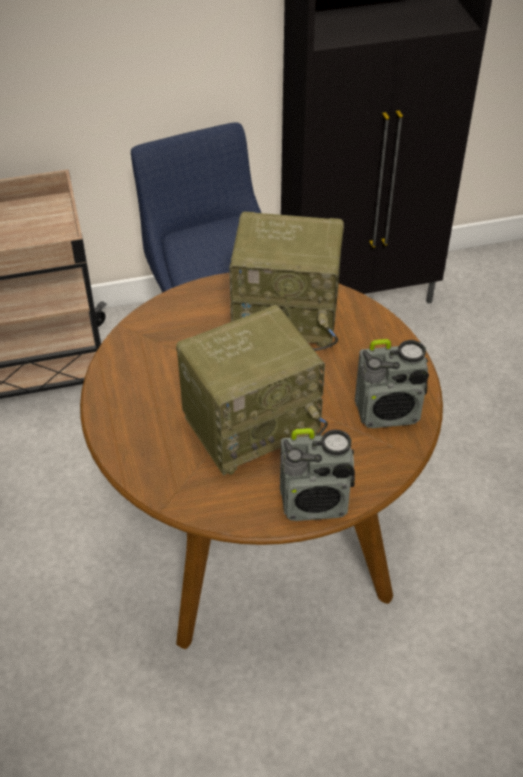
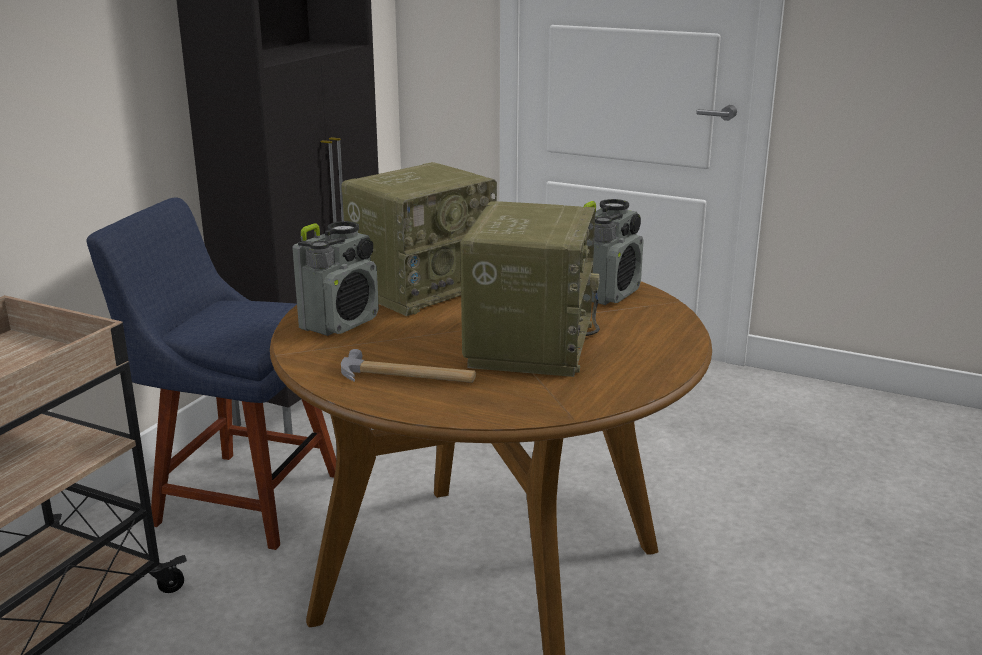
camera: 50 degrees left, 25 degrees down
(145, 398) = (406, 376): none -> hammer
(315, 502) = (669, 352): radio -> radio (340, 323)

